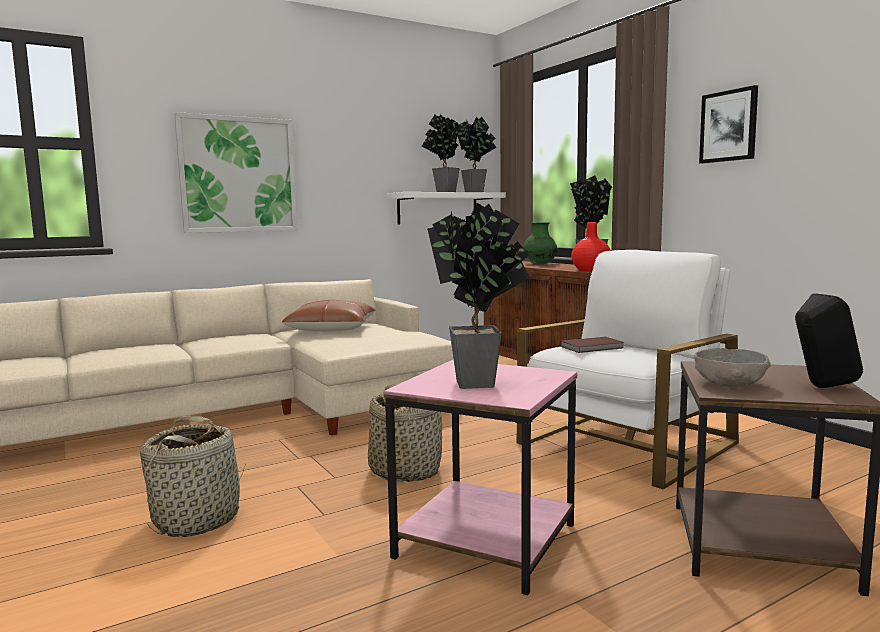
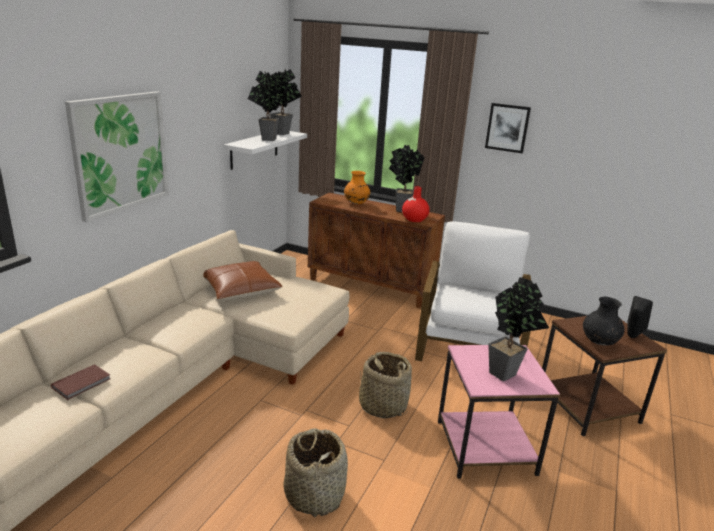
camera: 35 degrees left, 15 degrees up
(539, 264) = (356, 203): green vase -> orange vase
(593, 347) = (469, 298): brown book -> brown book (82, 383)
(729, 384) = (599, 342): grey bowl -> black vase

